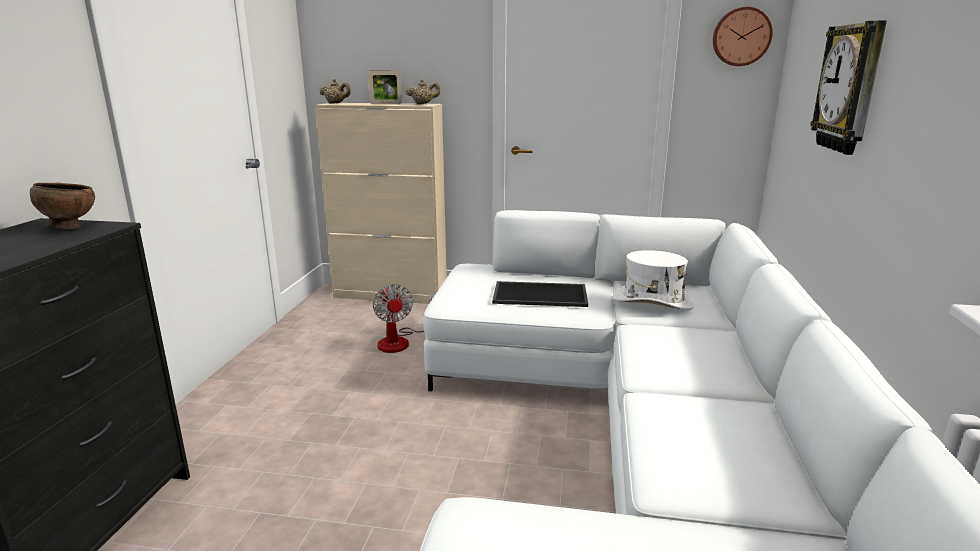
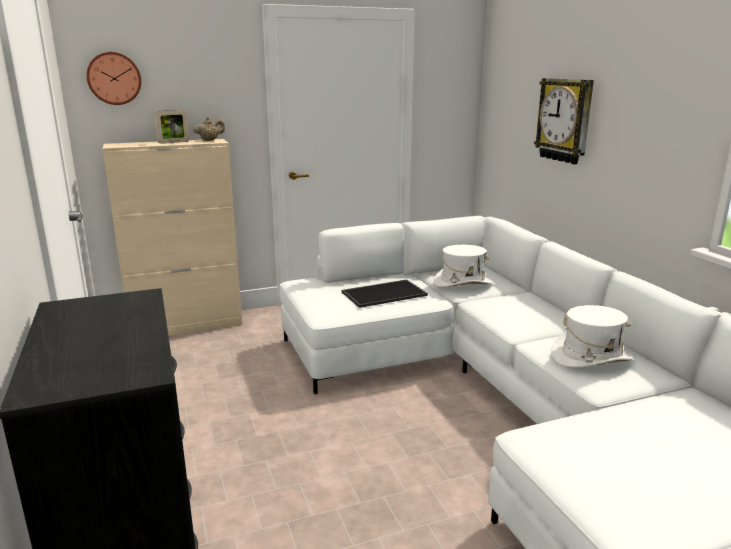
camera: 30 degrees left, 0 degrees up
(70, 228) = (108, 304): brown bowl -> none
(336, 103) = (119, 145): beige teapot -> none
(401, 341) = (244, 362): fan -> none
(707, 439) = (591, 358): none -> white hat
(741, 37) = (454, 77): wall clock -> wall clock (114, 78)

